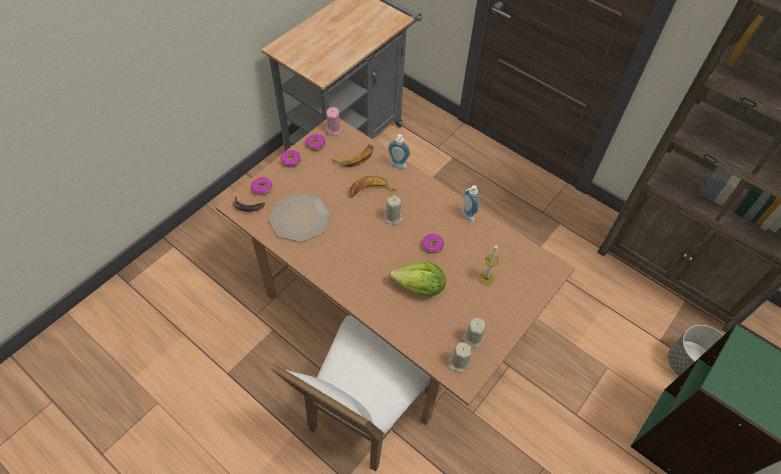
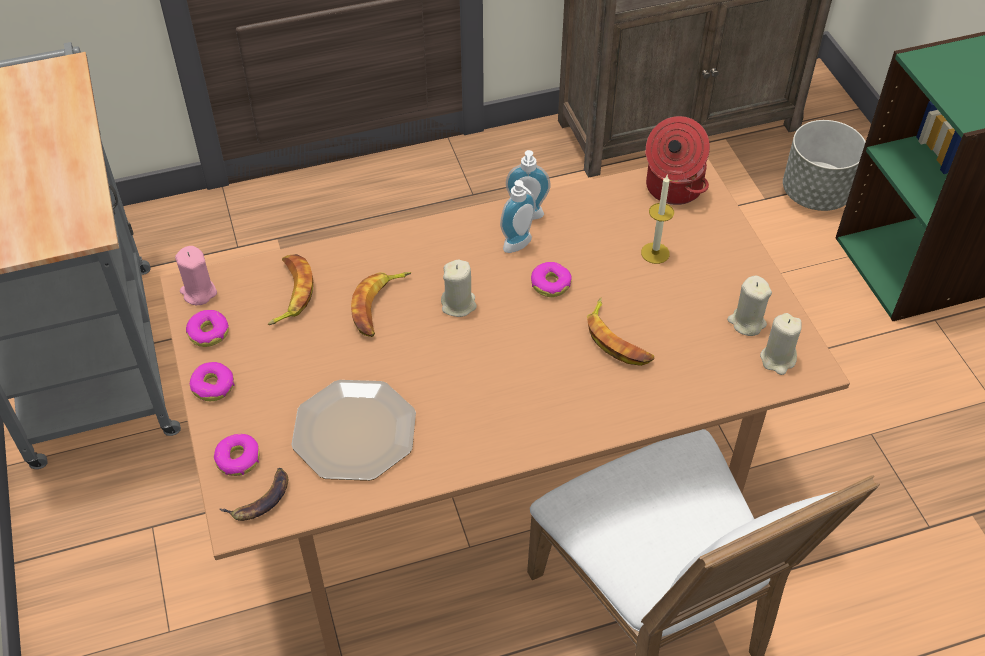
camera: 55 degrees left, 5 degrees down
(397, 166) = (359, 248): soap dispenser -> soap dispenser (520, 246)
(419, 288) = (617, 339): lettuce -> banana
(536, 265) = (672, 188): none -> cooking pot

